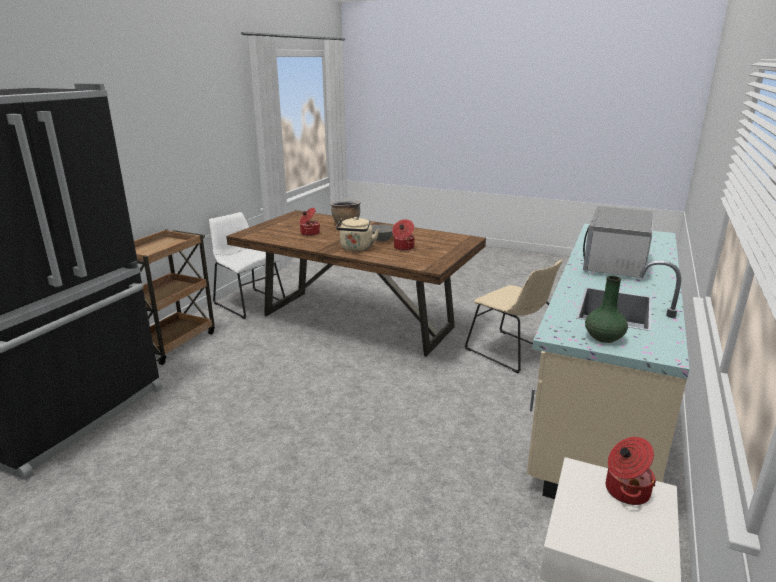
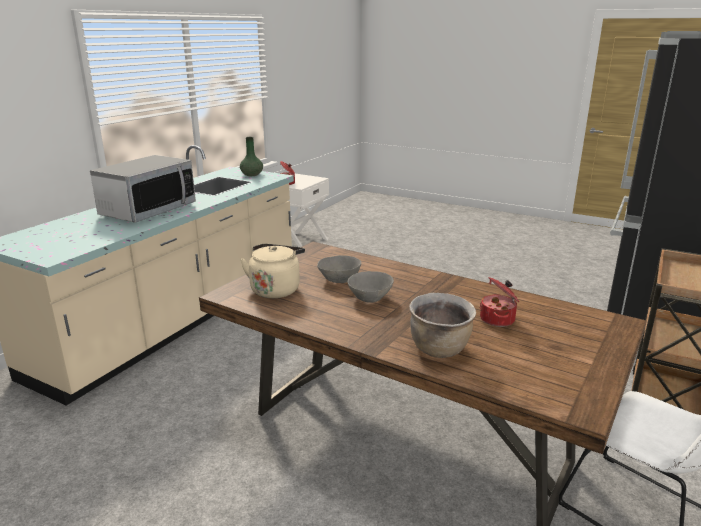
camera: 175 degrees left, 0 degrees up
(356, 249) = (408, 280): beige kettle -> beige kettle (276, 289)
(403, 248) = (340, 279): cooking pot -> grey bowl
(512, 352) = (212, 368): beige chair -> none

